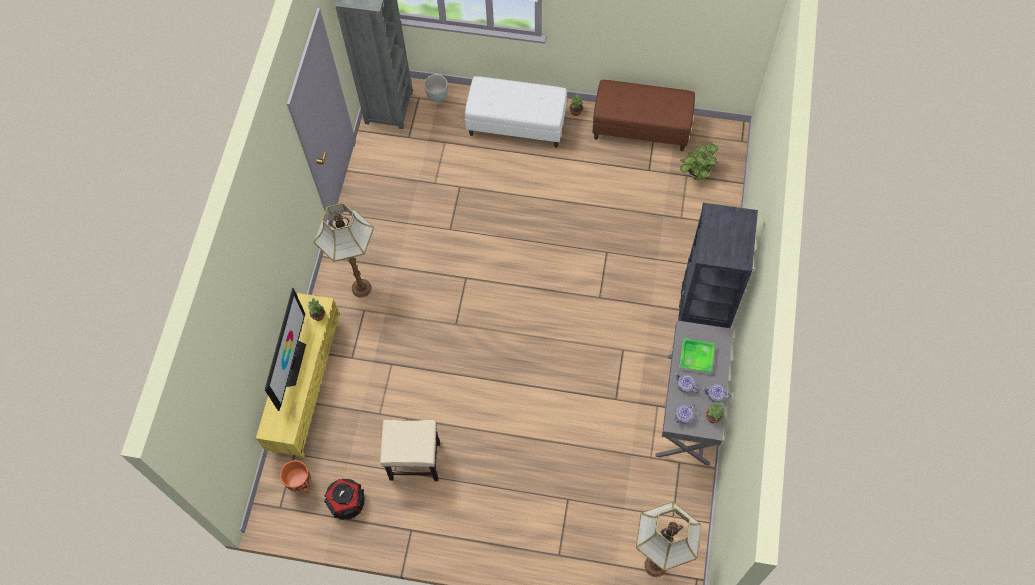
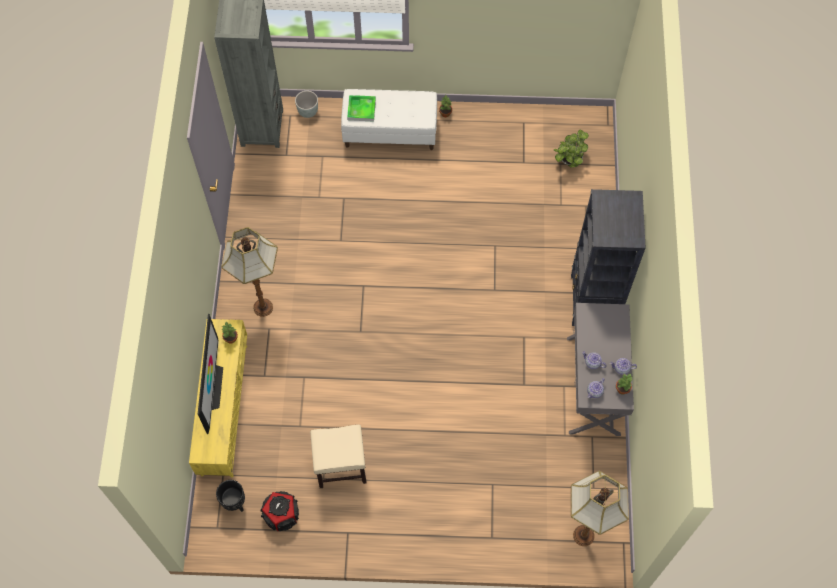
camera: 10 degrees left, 0 degrees up
(301, 484) = (235, 503): orange planter -> black planter
(641, 128) = (511, 123): brown bench -> none
(696, 357) = (599, 335): tray -> tray (361, 109)

